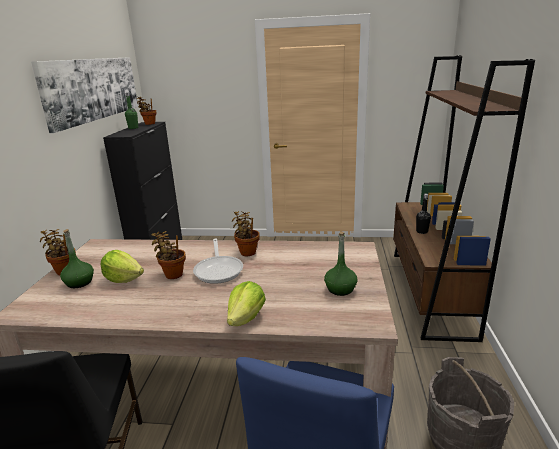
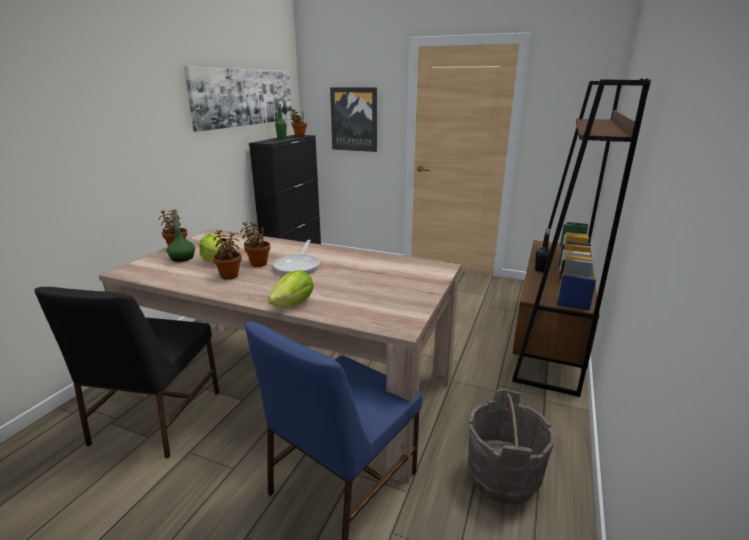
camera: 15 degrees right, 0 degrees up
(203, 102) = (354, 119): none -> picture
(247, 252) = (334, 256): potted plant -> potted plant (230, 275)
(340, 289) = (394, 296): green bottle -> none

